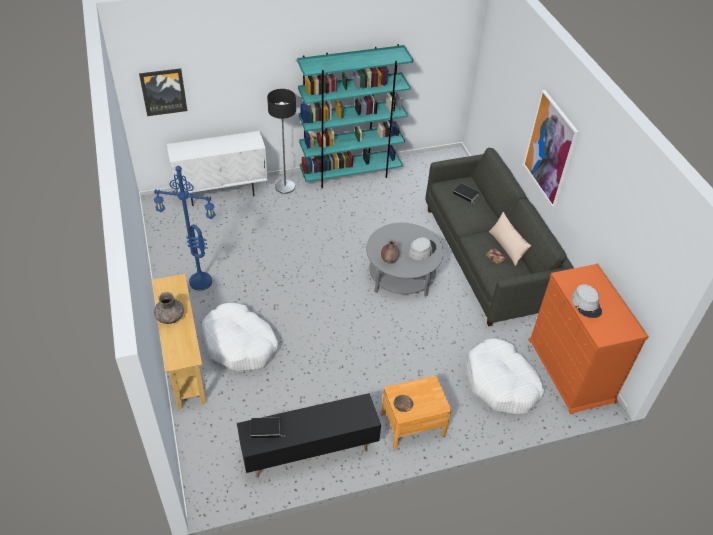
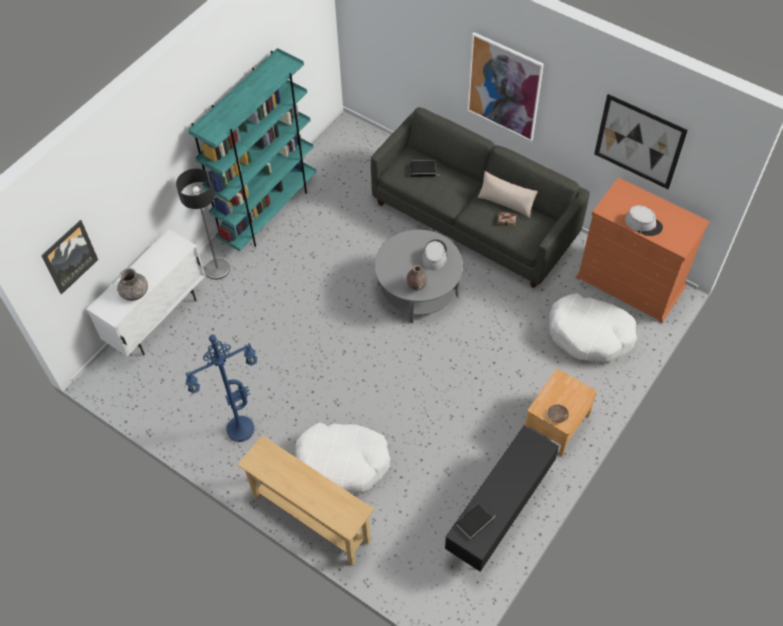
camera: 35 degrees left, 10 degrees up
(170, 317) = (296, 487): grey vase -> grey vase (135, 292)
(621, 232) = (639, 142): none -> picture

